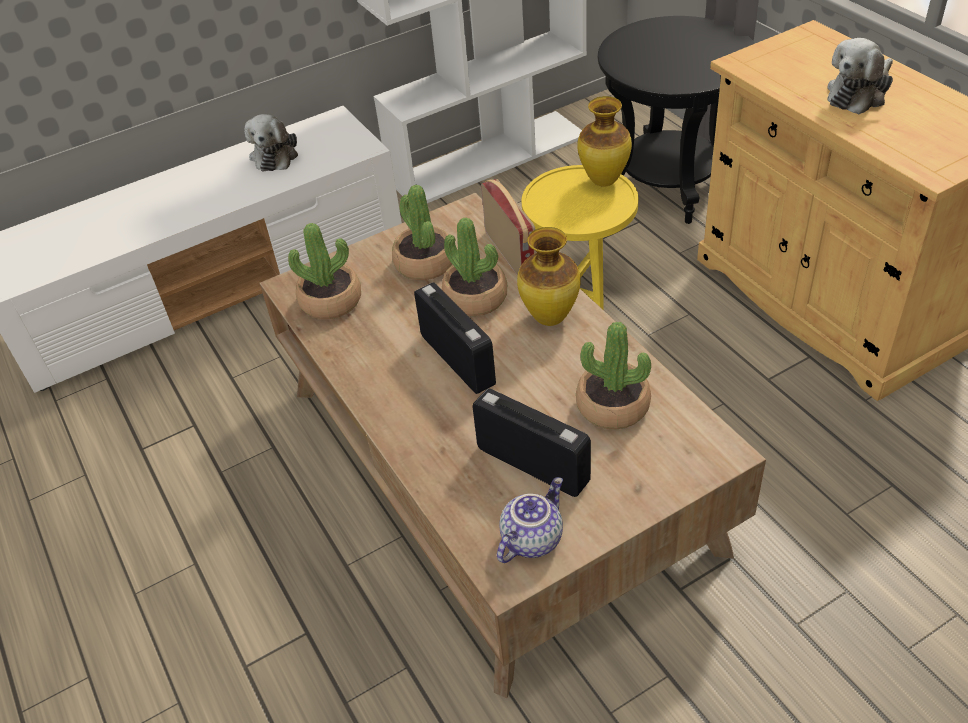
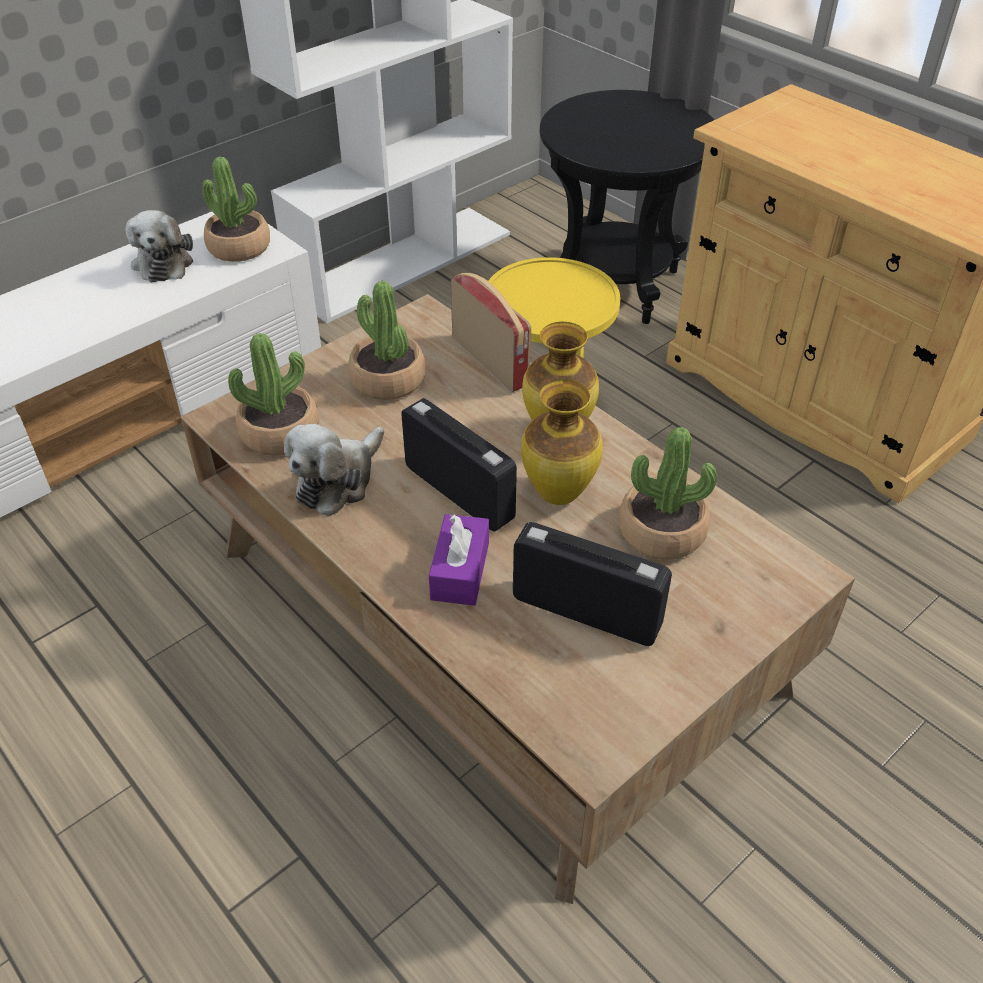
camera: 15 degrees left, 0 degrees up
(442, 423) = (460, 571): none -> purple tissue box
(475, 298) = (461, 416): potted plant -> potted plant (239, 247)
(531, 538) = (609, 704): teapot -> none
(604, 181) = (575, 274): vase -> vase (559, 495)
(859, 94) = (869, 159): plush toy -> plush toy (338, 480)

